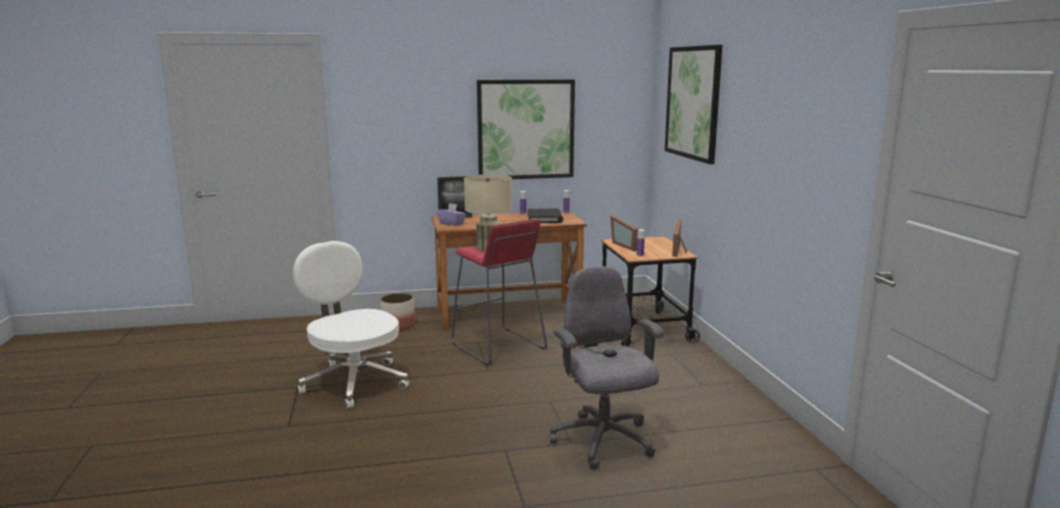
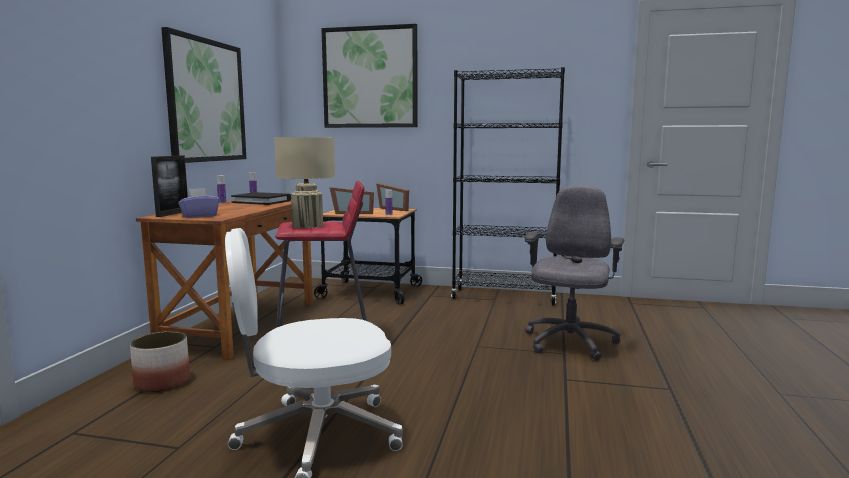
camera: 65 degrees left, 5 degrees down
(603, 442) = (569, 343): grey office chair -> grey office chair turned 105 degrees clockwise
(720, 388) = (504, 297): none -> black bookcase

